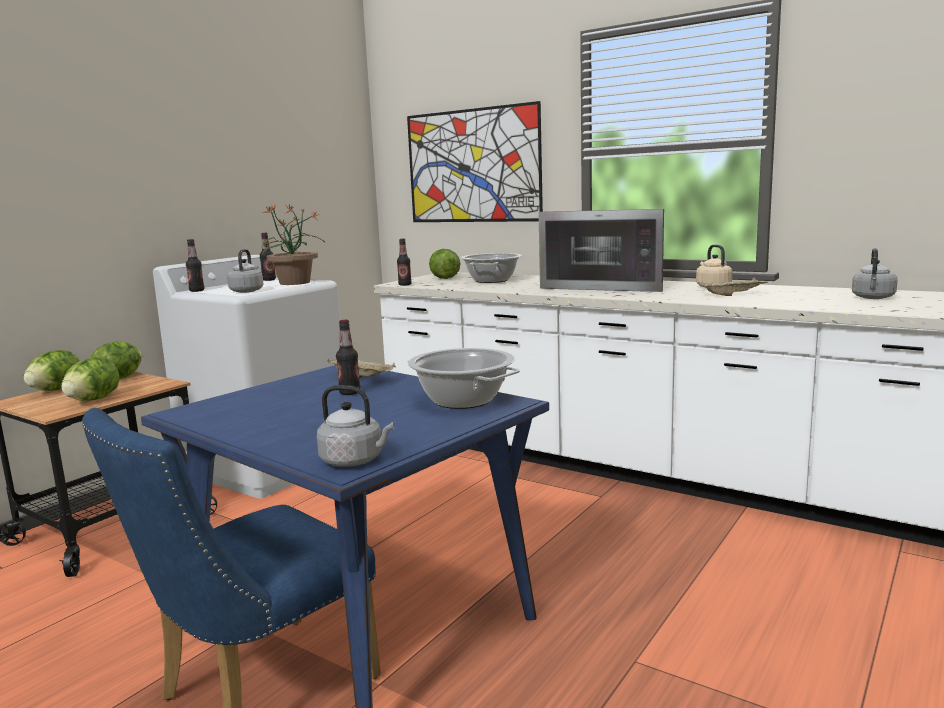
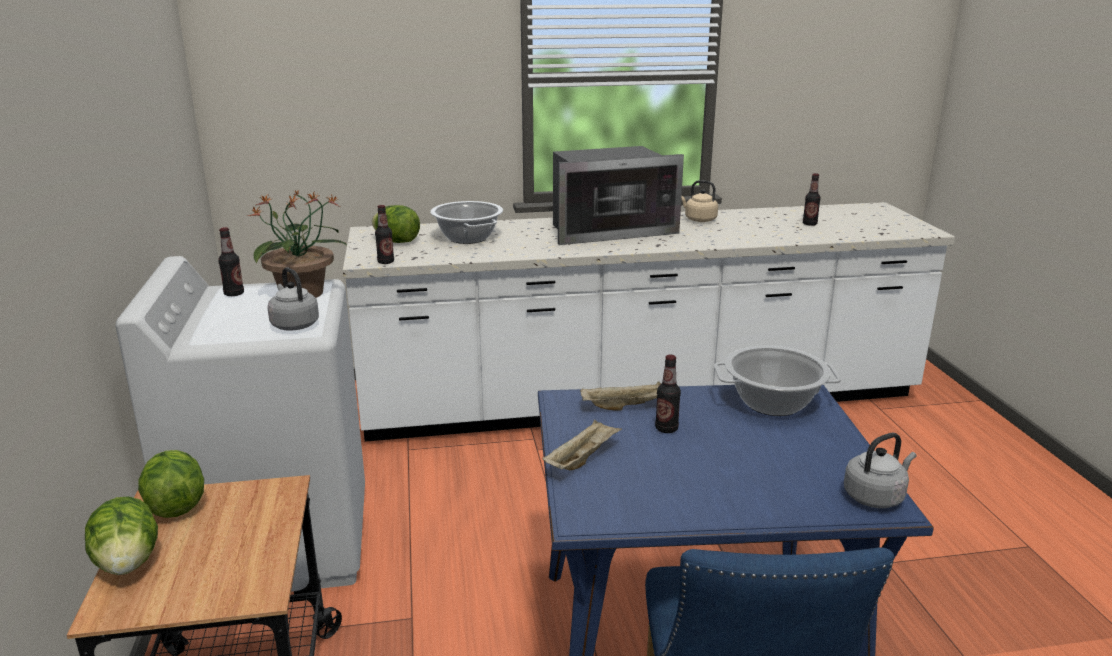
camera: 45 degrees left, 10 degrees up
(93, 400) = (251, 552): lettuce -> none
(197, 291) = (202, 340): bottle -> bottle (809, 224)
(472, 166) = (370, 89): picture -> none
(732, 295) = (742, 229): beige tray -> beige tray (582, 459)
(873, 298) = (835, 219): grey kettle -> none

